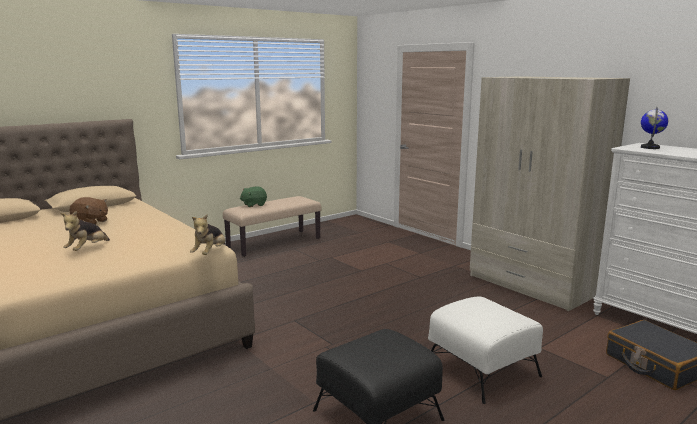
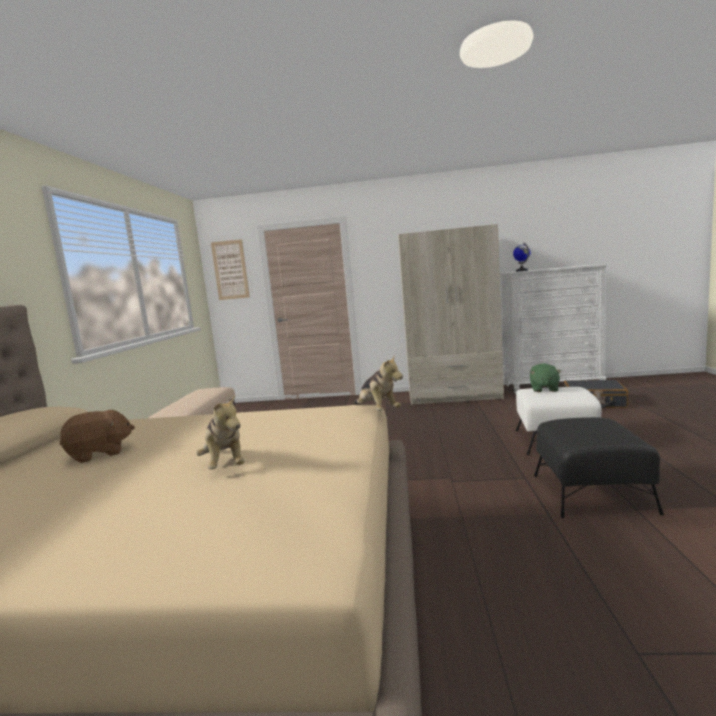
camera: 45 degrees left, 5 degrees down
(254, 205) = (175, 405): green plush toy -> green plush toy (544, 389)
(374, 88) = (230, 270): none -> picture

